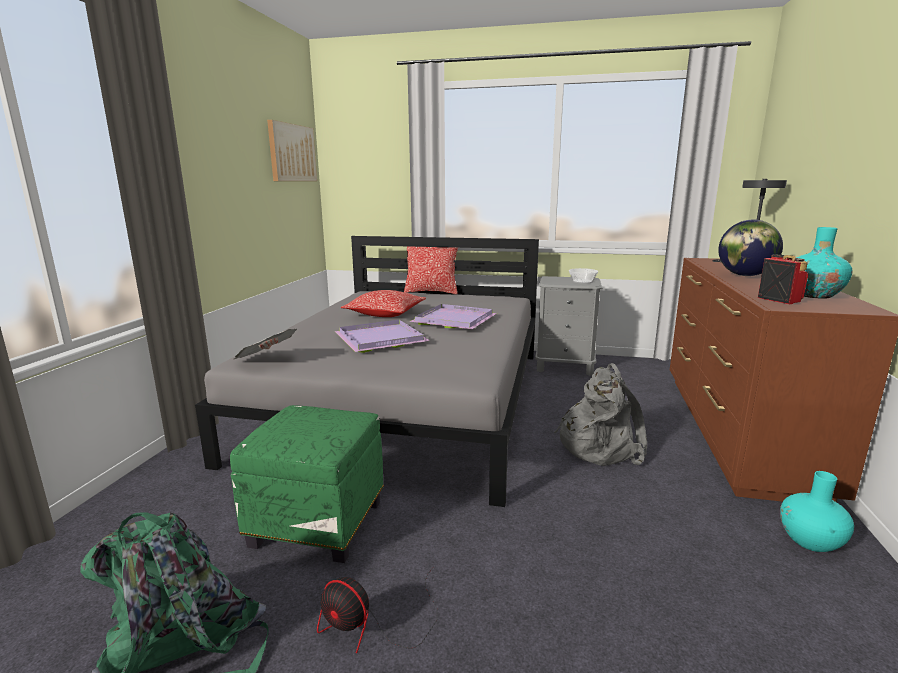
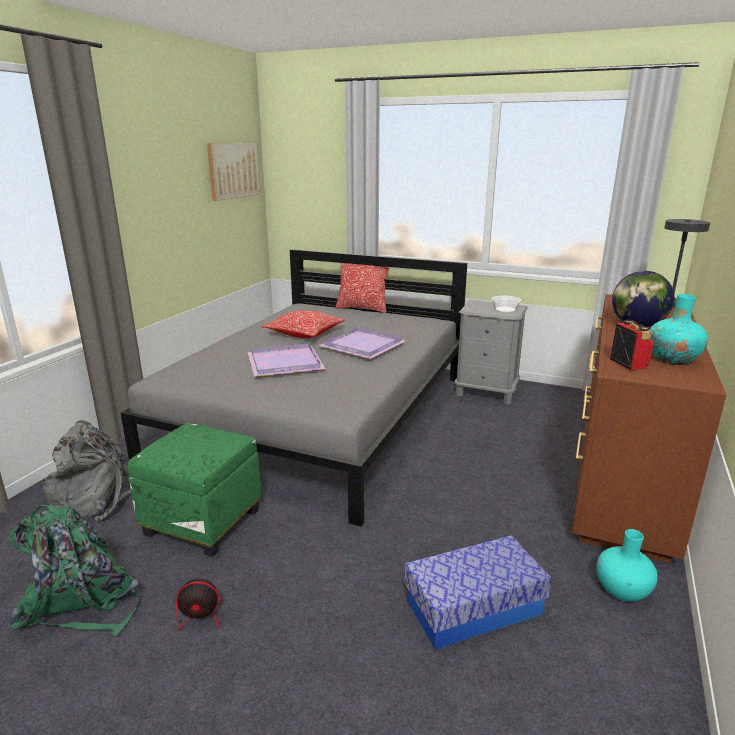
camera: 10 degrees right, 5 degrees up
(266, 360) = (179, 379): newspaper -> none
(373, 625) = (217, 607): fan -> fan turned 45 degrees counterclockwise
(599, 446) = (476, 479): grey backpack -> grey backpack (99, 497)
(673, 581) = (473, 607): none -> storage box

